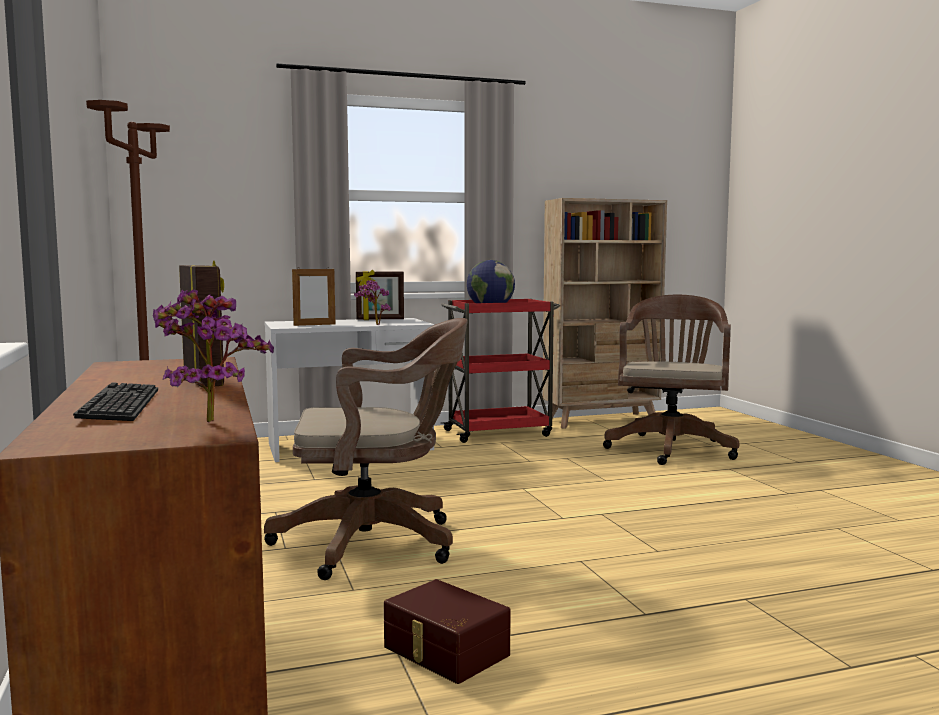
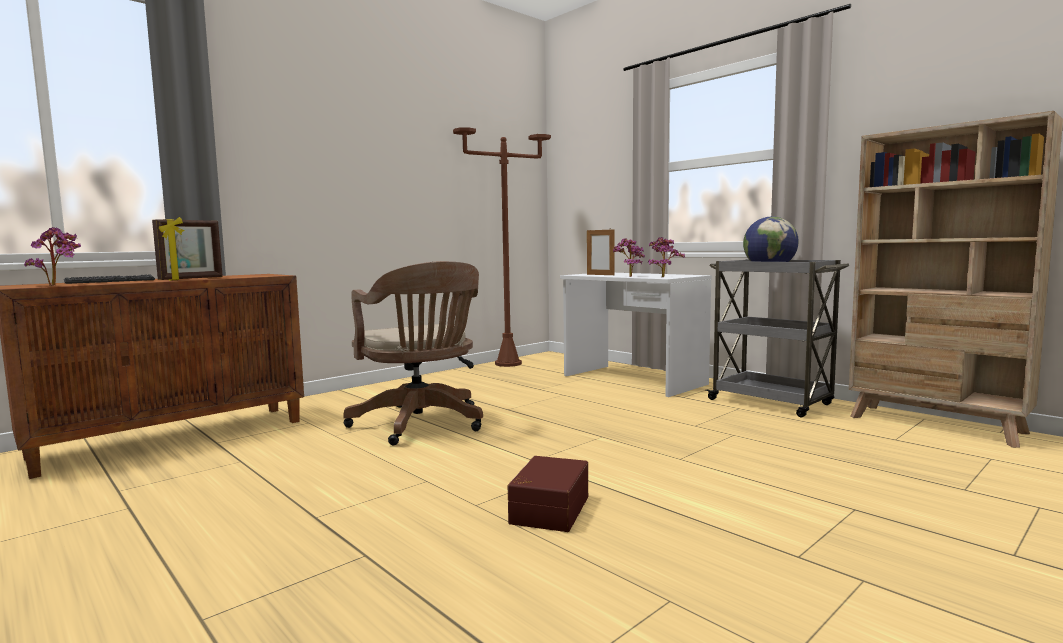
camera: 65 degrees right, 0 degrees up
(380, 319) = (671, 274): picture frame -> none
(411, 323) = (663, 277): none -> potted plant
(444, 652) = (240, 471): brown storage box -> brown storage box (547, 509)
(499, 433) = (772, 402): red cart -> grey cart
(671, 448) = (888, 469): brown office chair -> none

